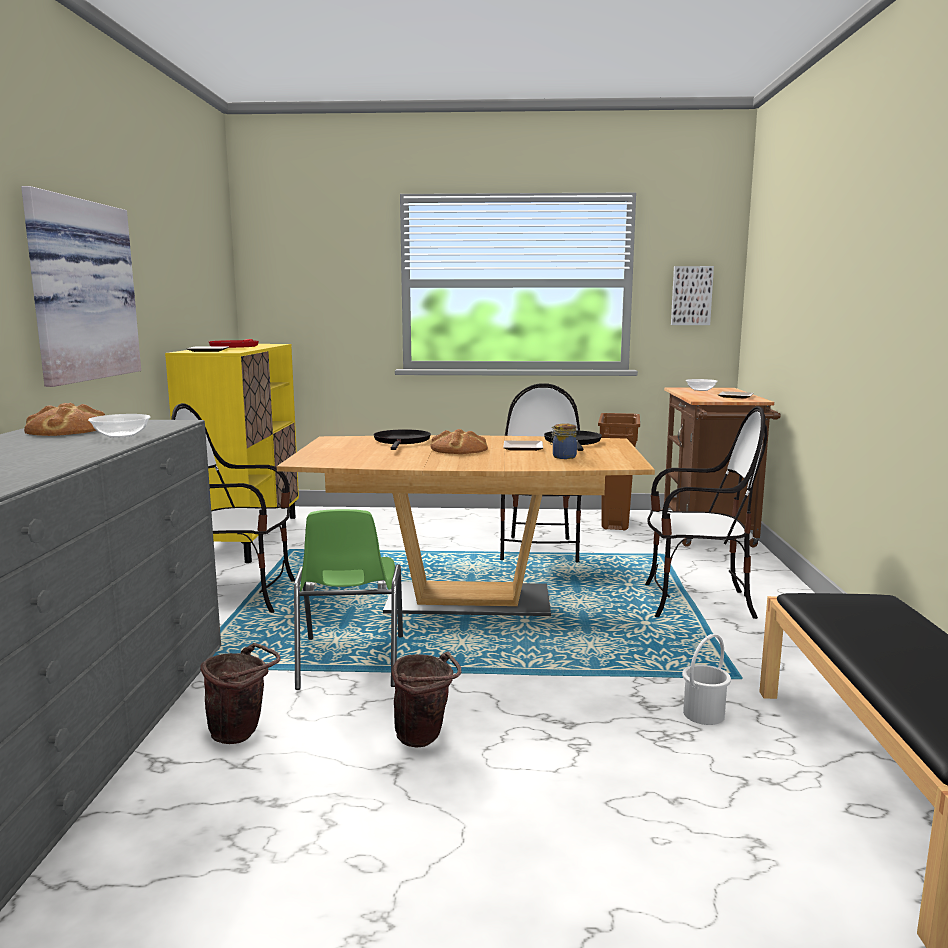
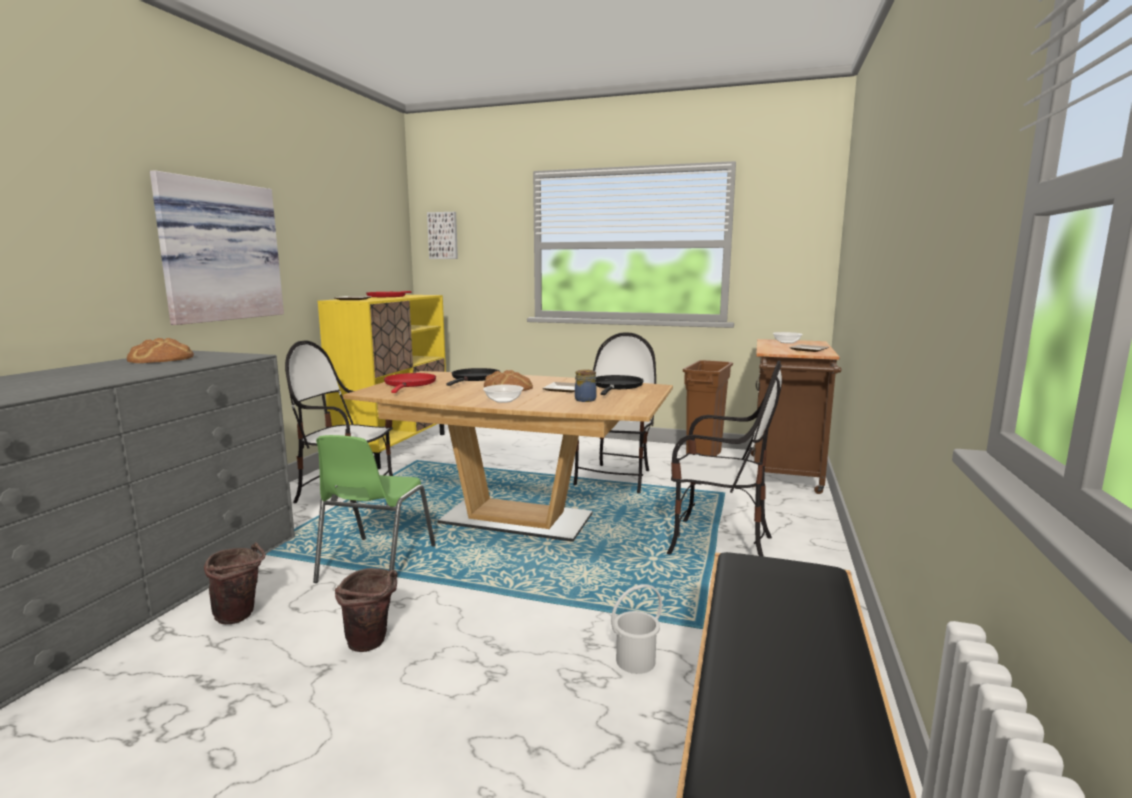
camera: 15 degrees right, 0 degrees up
(121, 435) = (182, 365): bowl -> bowl (503, 400)
(337, 451) = (409, 384): none -> red frying pan
(691, 295) = (787, 255): picture -> picture (443, 235)

